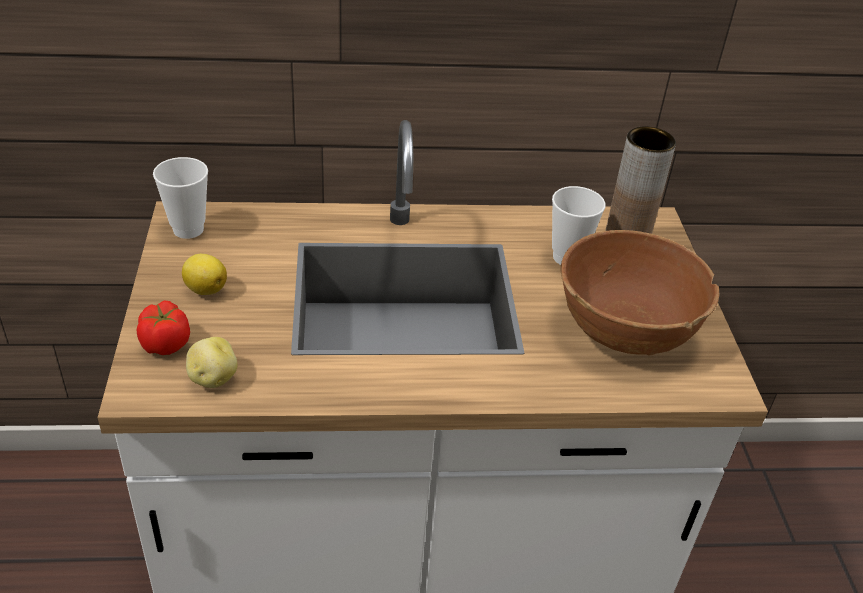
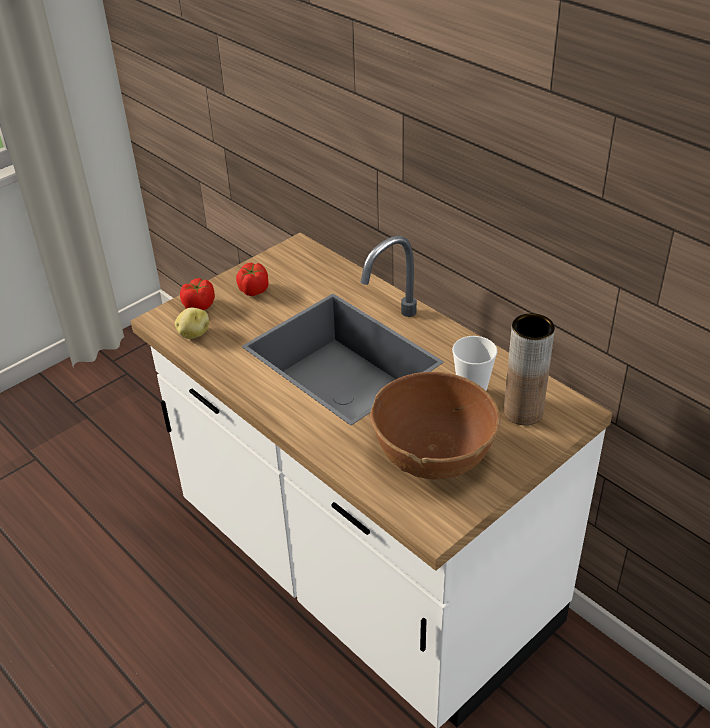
camera: 55 degrees right, 0 degrees up
(188, 229) = (291, 255): cup -> none
(205, 288) = (253, 290): lemon -> tomato

